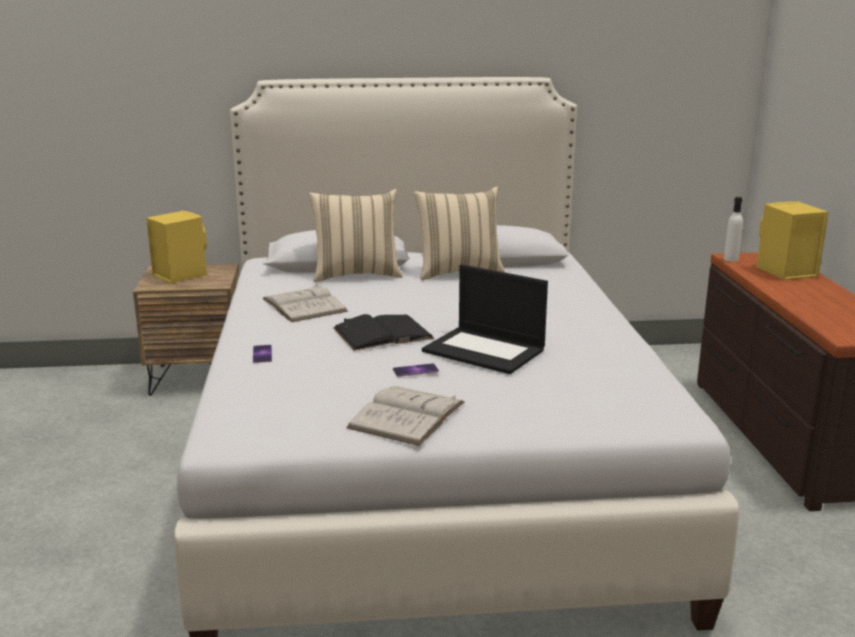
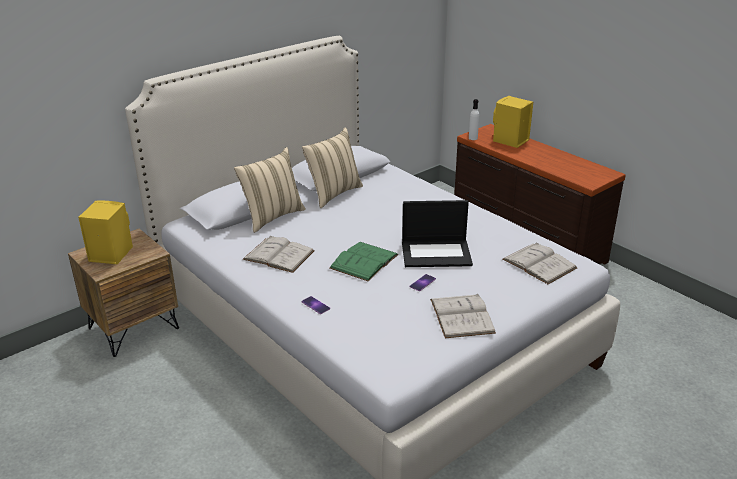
camera: 35 degrees left, 10 degrees up
(382, 333) = (364, 261): black book -> green book
(613, 399) = (539, 263): none -> white book

